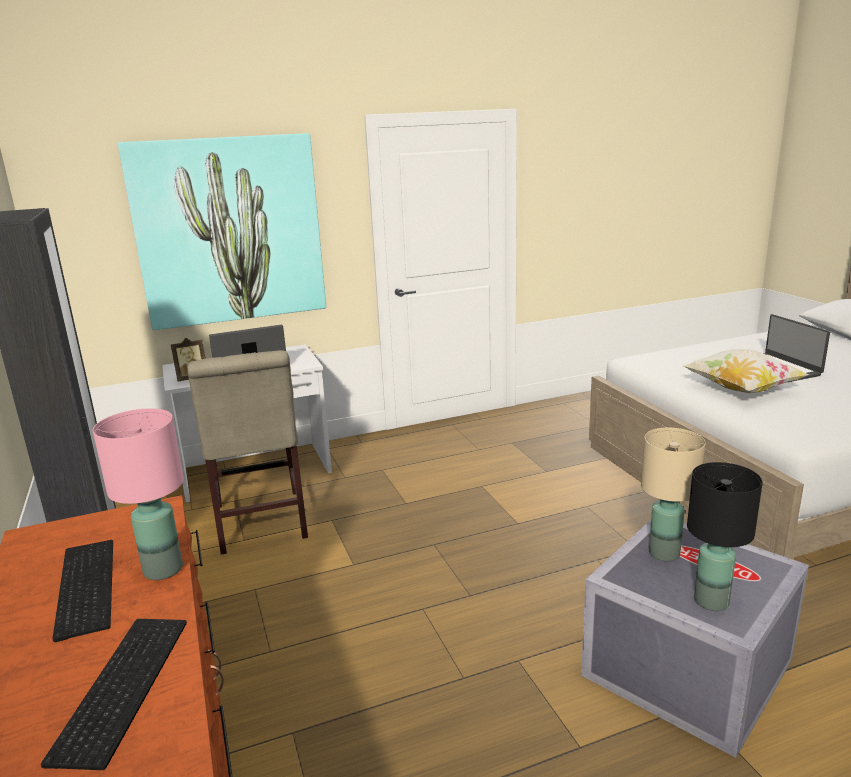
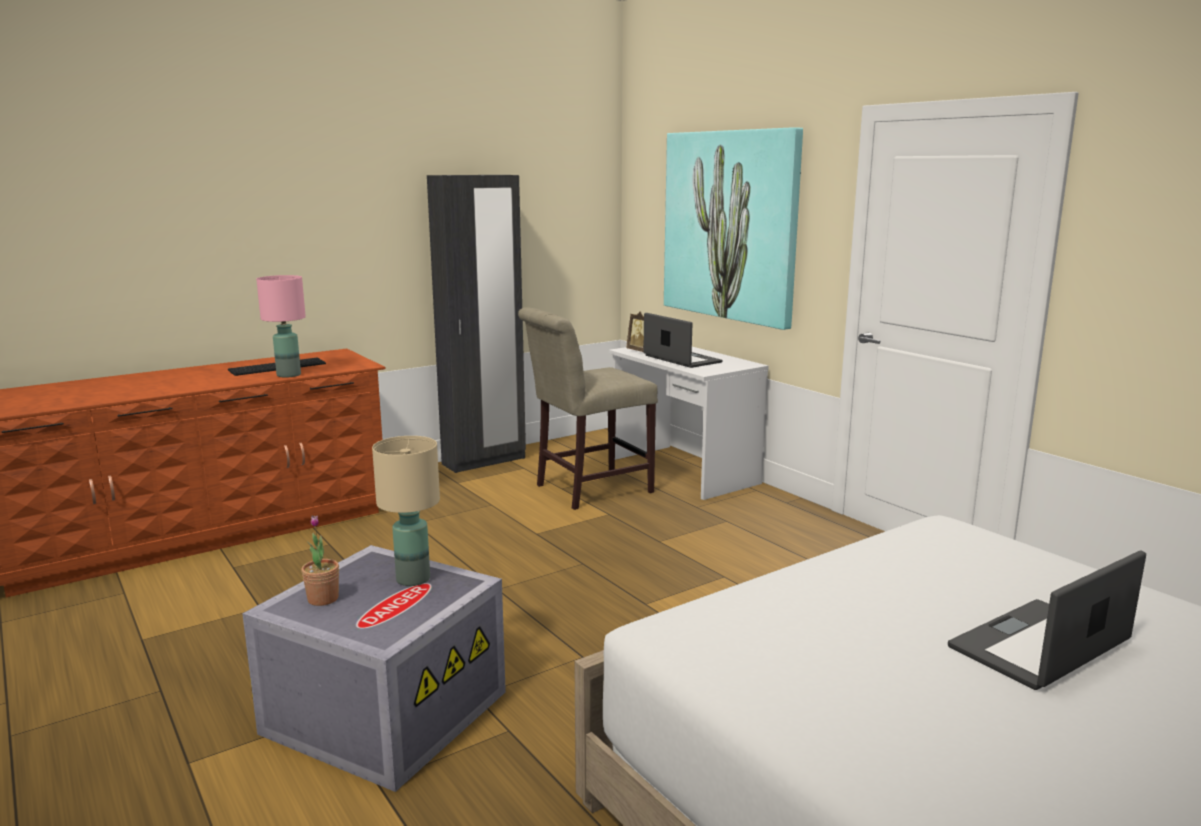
camera: 75 degrees right, 5 degrees down
(120, 684) = (185, 383): keyboard -> none
(712, 601) = (323, 599): black table lamp -> potted plant
(741, 390) = (860, 600): pillow -> none

